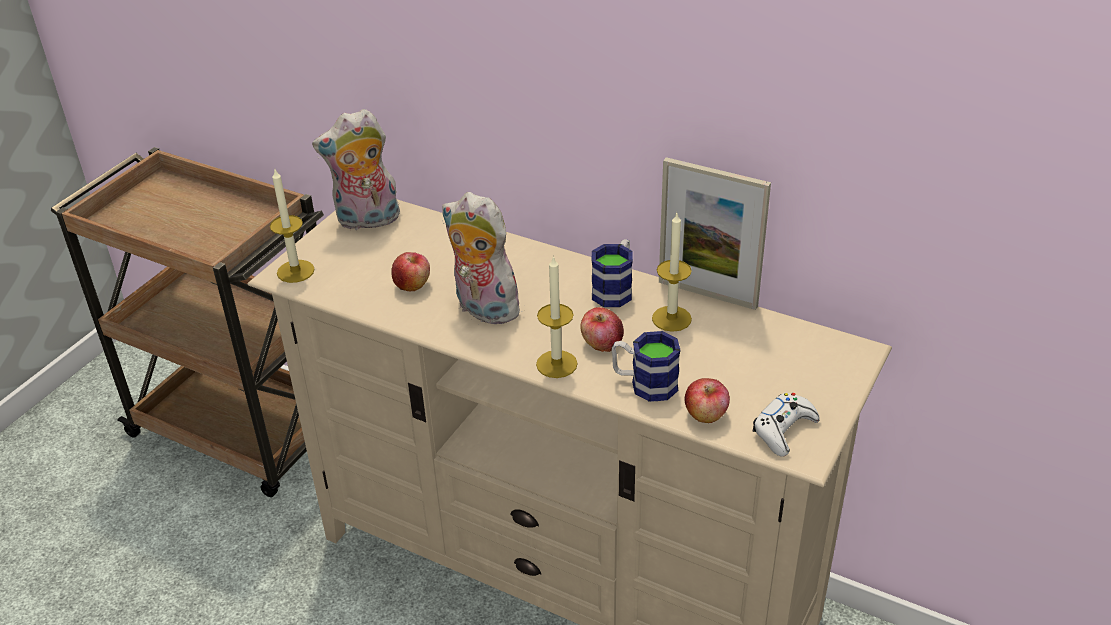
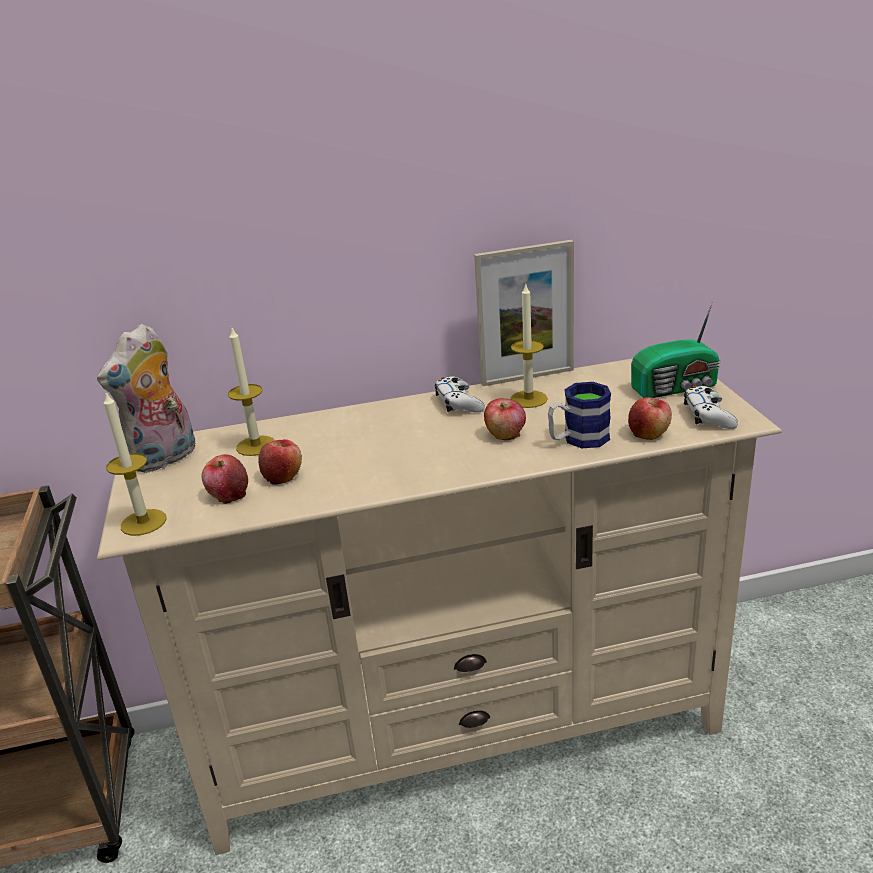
camera: 40 degrees left, 10 degrees down
(364, 279) = (228, 495): none -> apple
(482, 309) = (374, 461): plush toy -> none
(556, 364) = (494, 462): candle -> candle (256, 446)
(615, 289) = (459, 403): mug -> white game controller
(809, 384) = (677, 388): none -> radio

